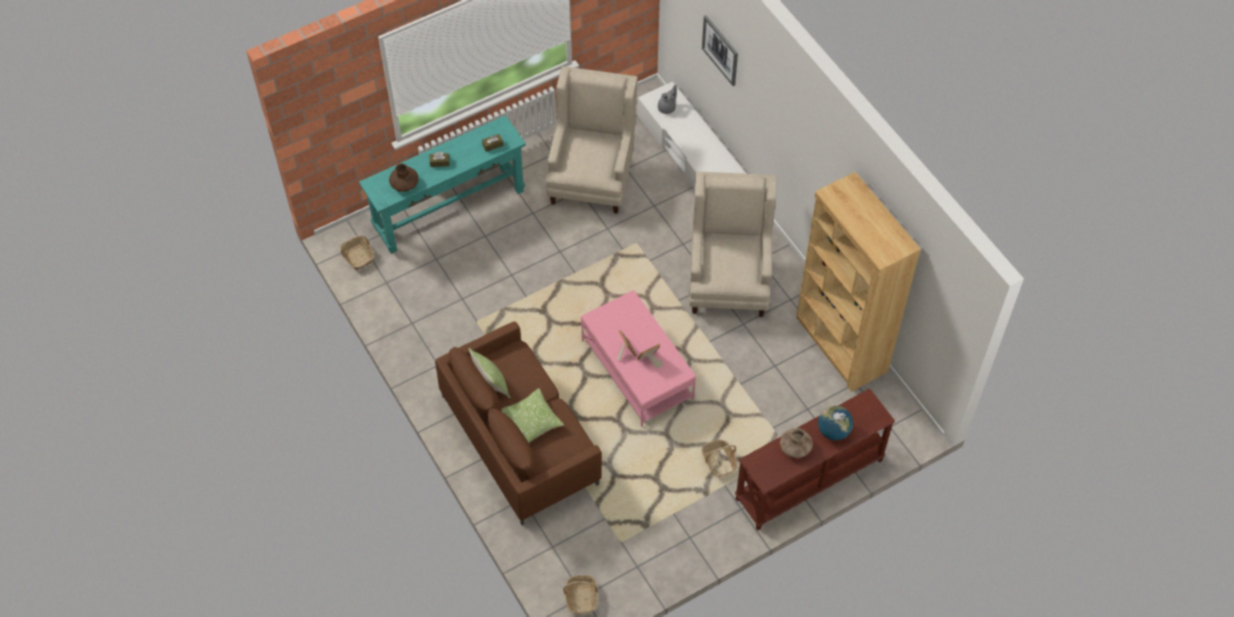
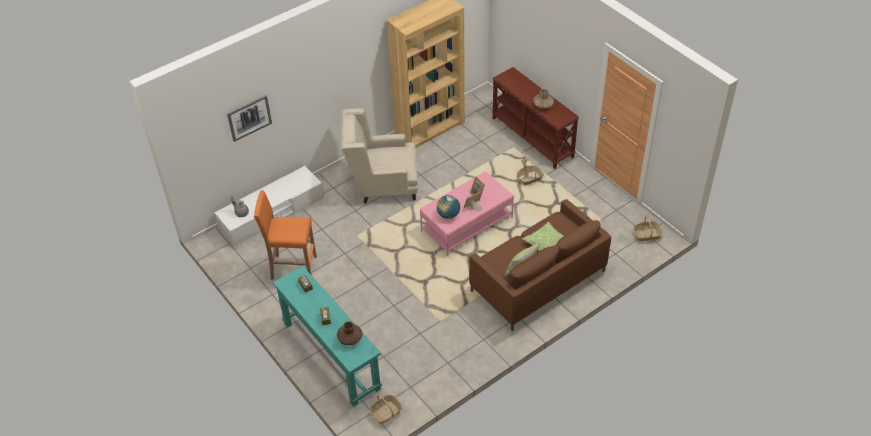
camera: 95 degrees left, 10 degrees down
(592, 174) = (292, 268): beige armchair -> orange stool
(833, 431) = (527, 90): globe -> globe (448, 215)

